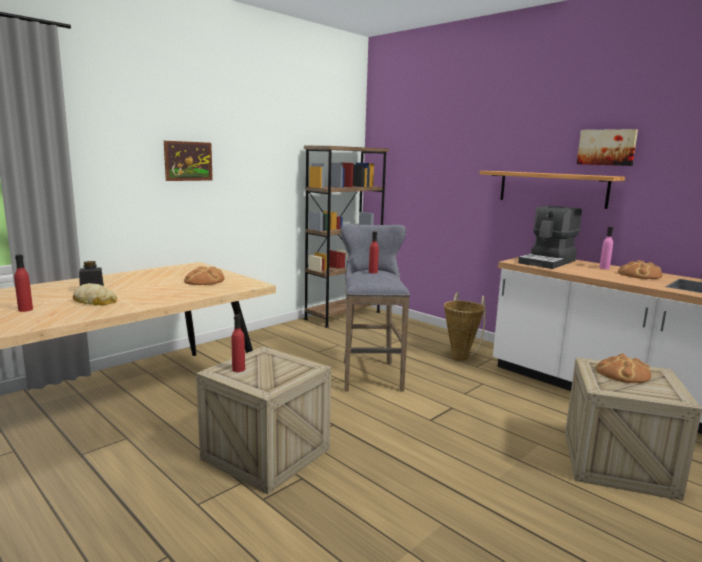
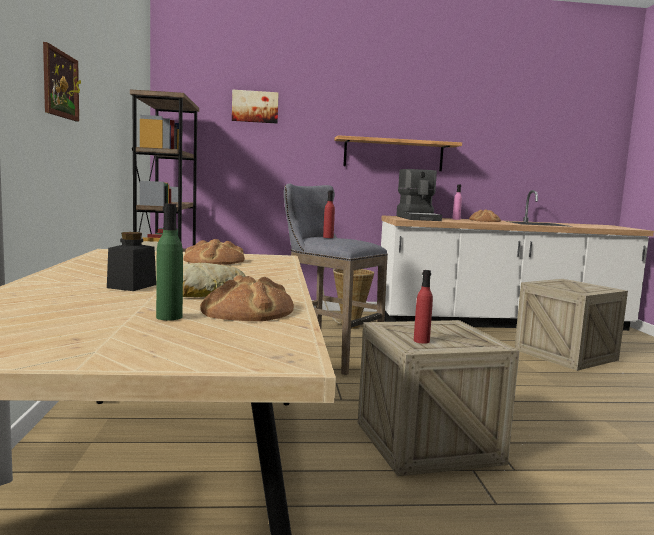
camera: 50 degrees left, 5 degrees down
(25, 310) = (169, 317): red bottle -> green bottle
(607, 147) = (438, 119): picture -> picture (255, 107)
(622, 373) = (560, 284): bread -> bread (247, 310)

